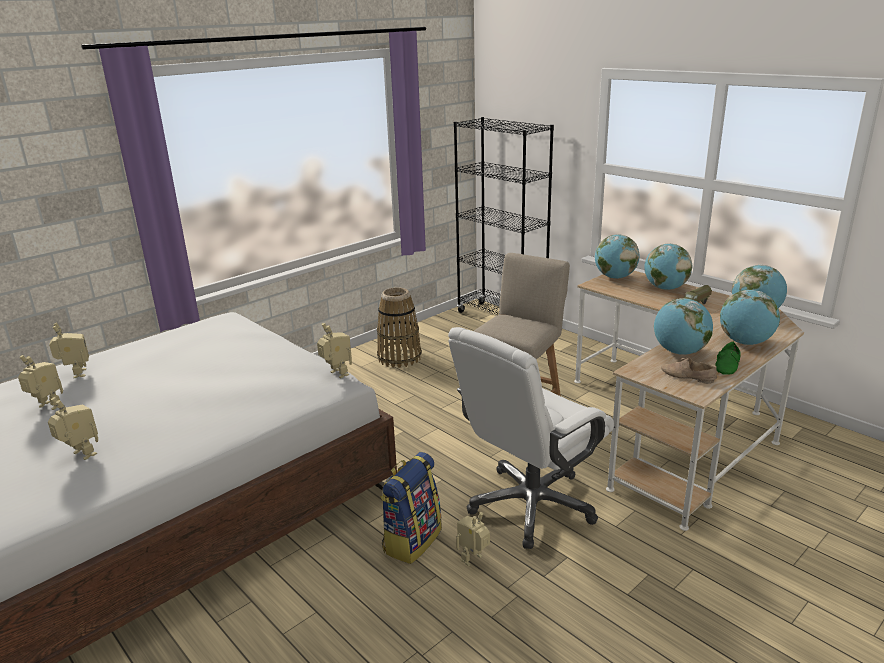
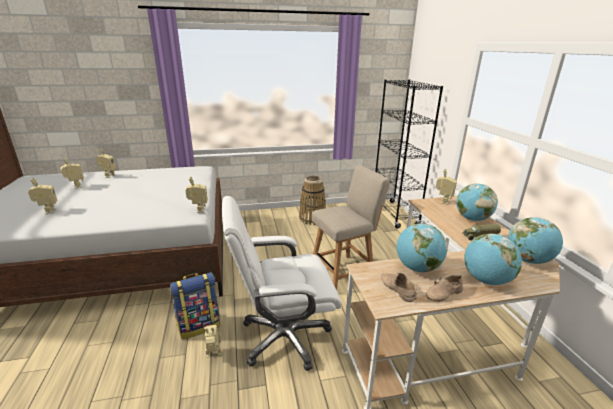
camera: 30 degrees right, 0 degrees up
(615, 277) = (442, 201): globe -> toy robot
(729, 366) = (444, 294): green shoe -> beige shoe

